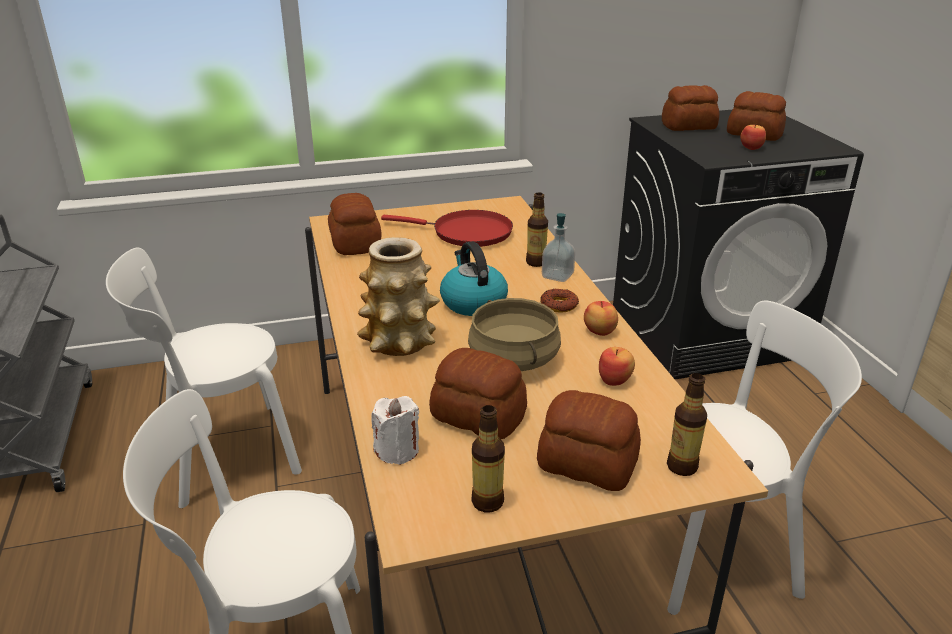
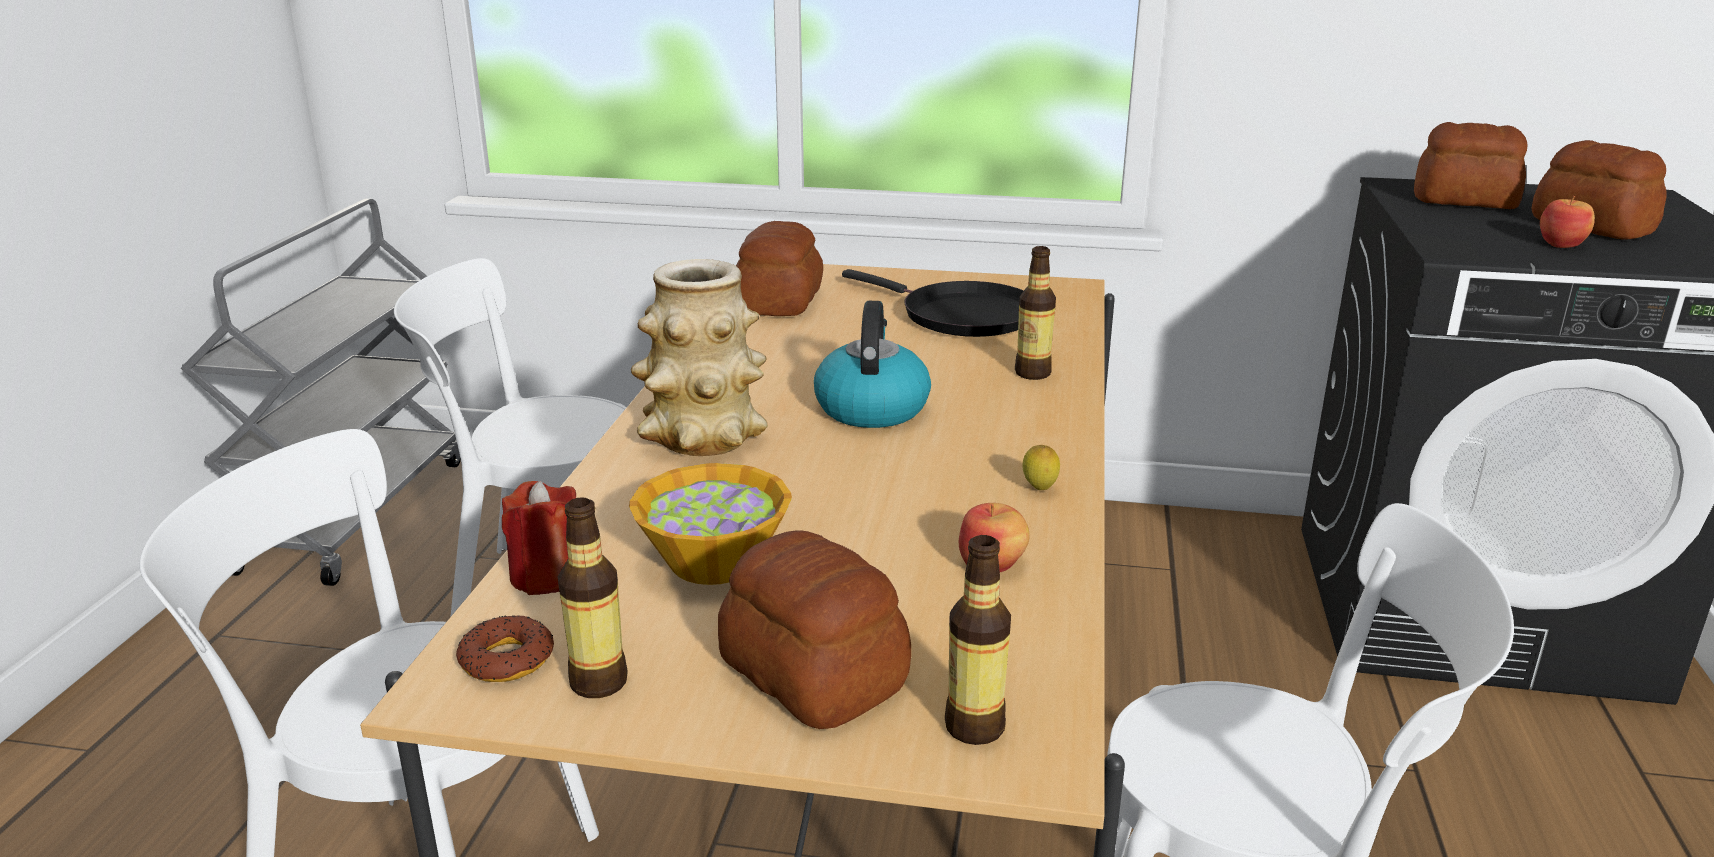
camera: 25 degrees right, 5 degrees down
(397, 450) = (547, 576): white candle -> red candle
(467, 233) = (961, 315): red frying pan -> black frying pan
(478, 415) = (714, 560): bread -> bowl
(512, 359) = (851, 497): beige cooking pot -> none
(557, 276) = (1049, 398): soap dispenser -> none
(559, 305) = (1008, 439): donut -> donut (506, 660)
(599, 331) = (1039, 489): apple -> lemon

